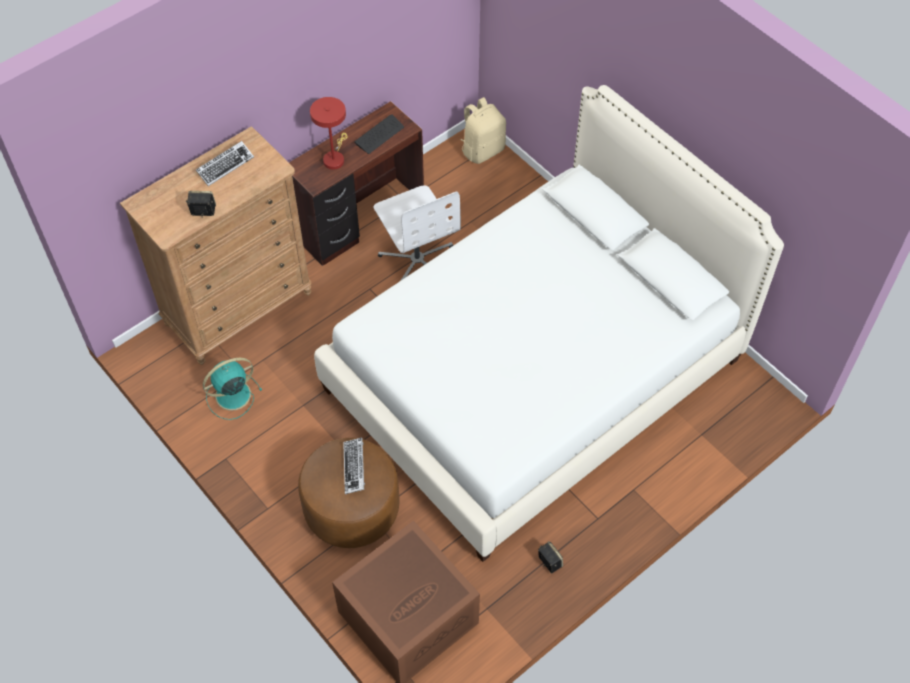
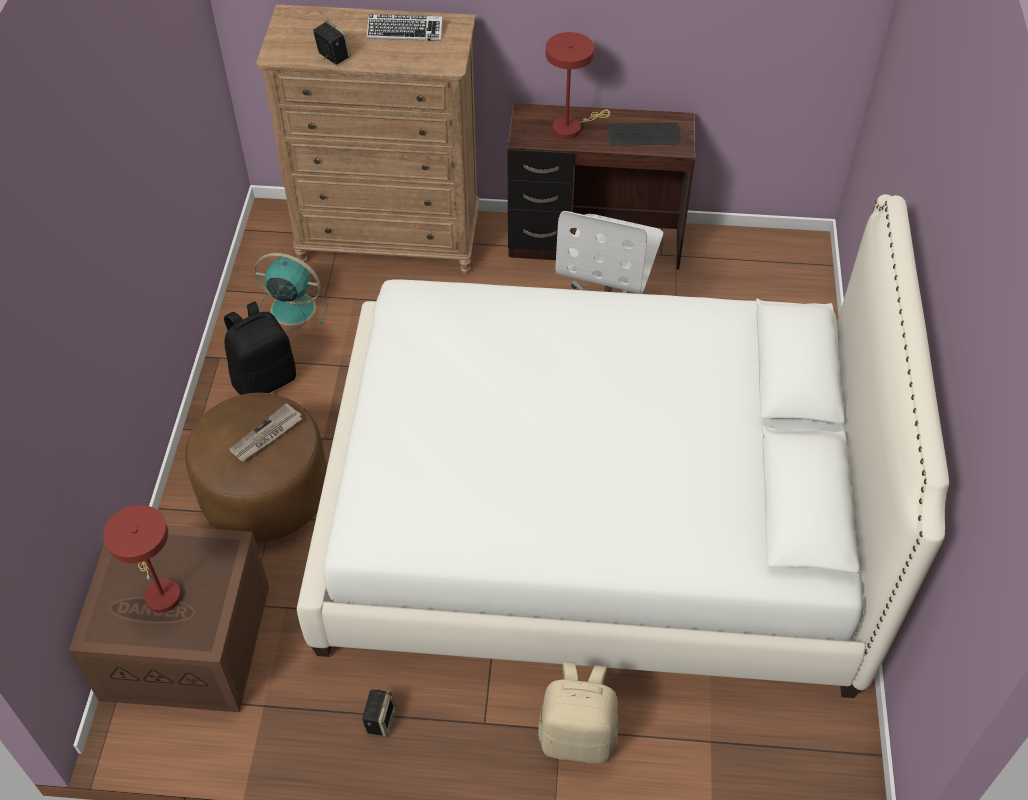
camera: 45 degrees right, 5 degrees down
(269, 448) = (265, 379): none -> black backpack
(354, 467) = (266, 435): keyboard -> newspaper
(406, 591) = (160, 592): none -> red table lamp
(482, 150) = (801, 263): beige backpack -> beige backpack (578, 736)

